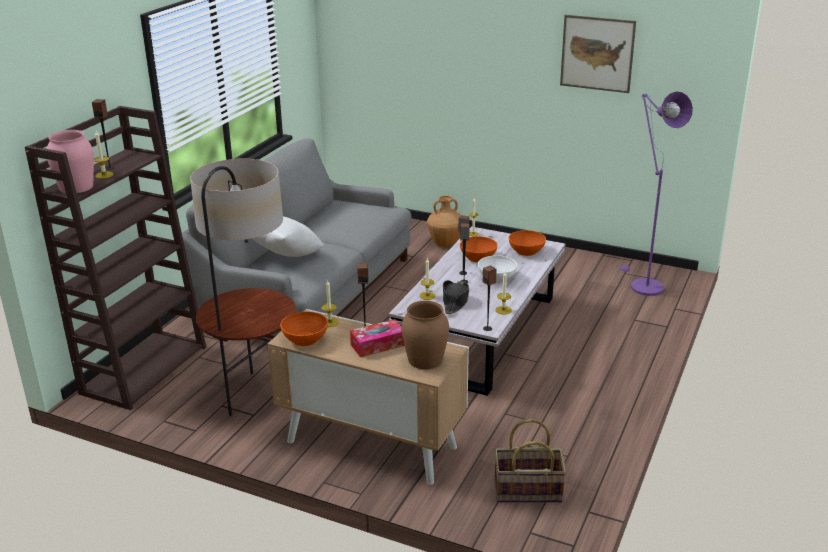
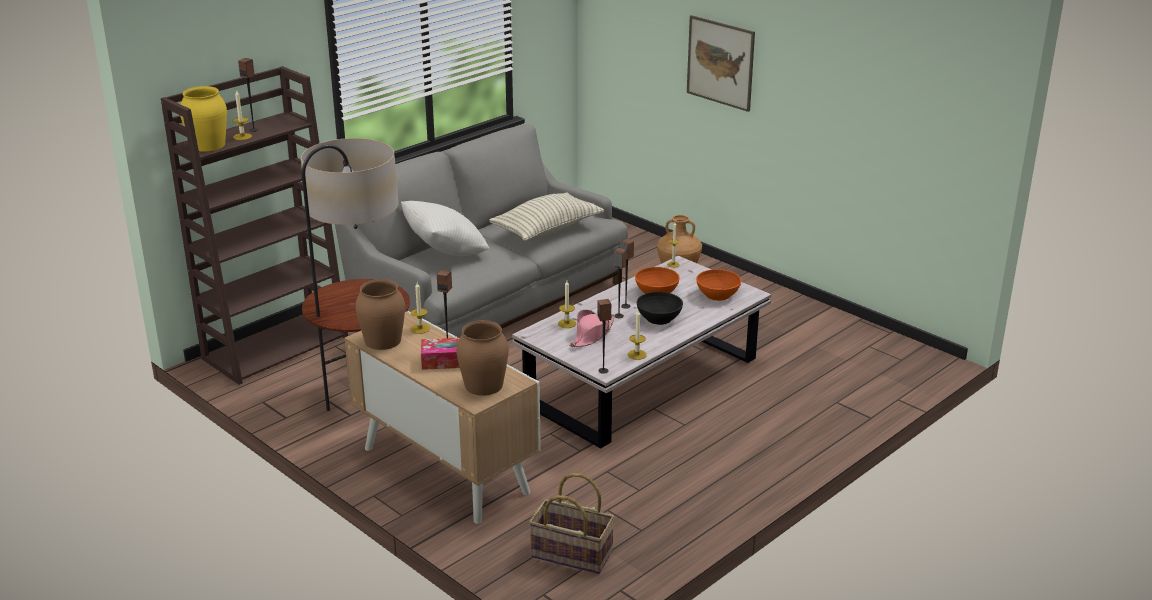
camera: 20 degrees right, 0 degrees up
(76, 187) = (207, 145): pink vase -> yellow vase
(305, 339) = (383, 341): orange bowl -> brown vase
(354, 223) = (547, 229): none -> pillow
(455, 301) = (592, 335): black hat -> pink hat
(497, 278) = (659, 318): white bowl -> black bowl
(597, 53) = (862, 69): picture -> picture (720, 63)
(642, 285) = (879, 364): purple floor lamp -> none

